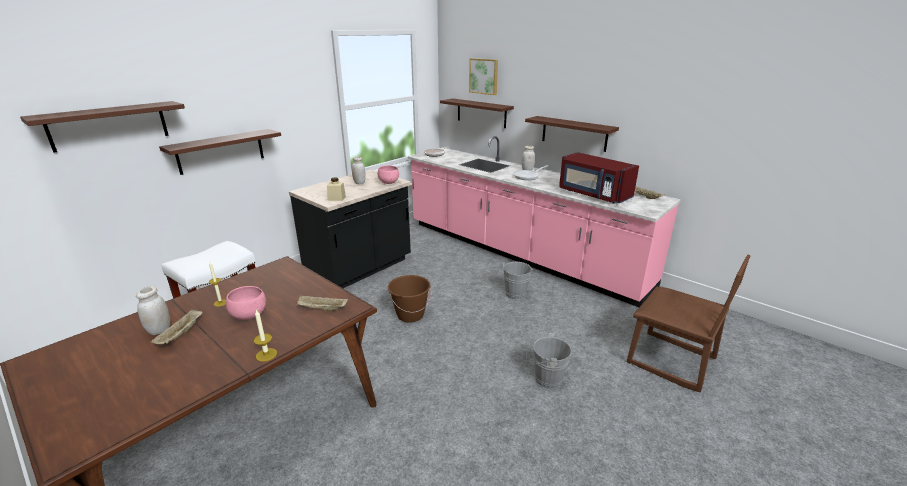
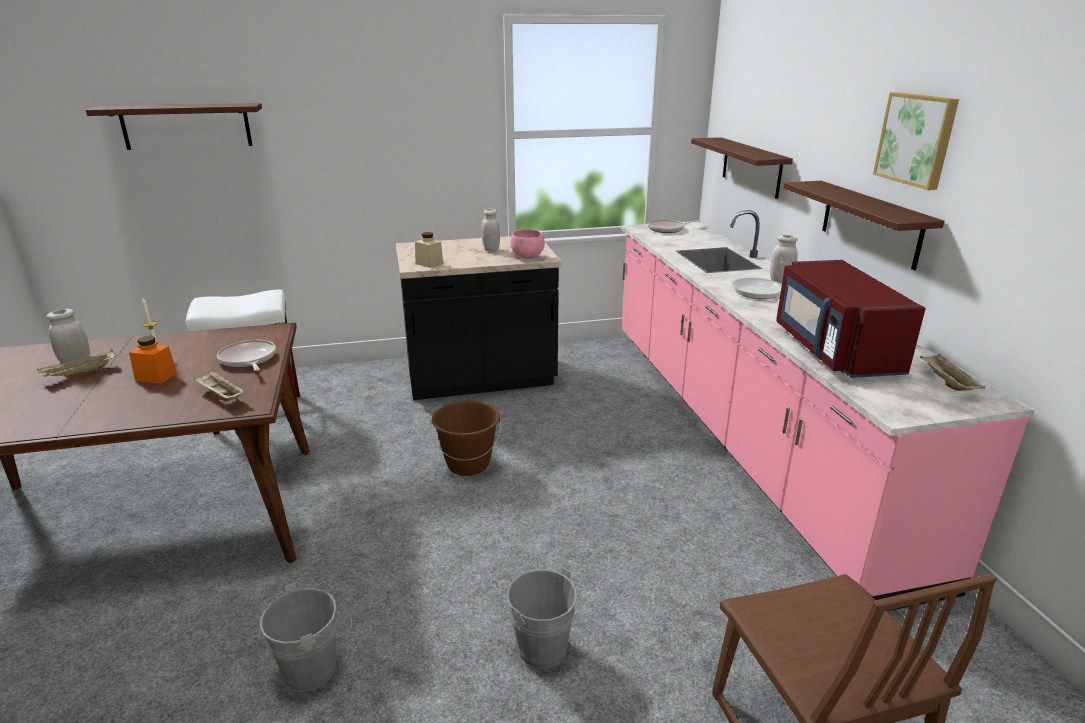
camera: 35 degrees right, 0 degrees up
(221, 151) = (317, 175): shelf -> none
(250, 315) = (156, 377): pink bowl -> orange jar
(266, 354) = (99, 424): candle -> none
(299, 285) = (248, 360): none -> frying pan
(484, 76) = (762, 100): picture -> picture (917, 139)
(516, 293) = (657, 492): grey bucket -> grey bucket (316, 667)

